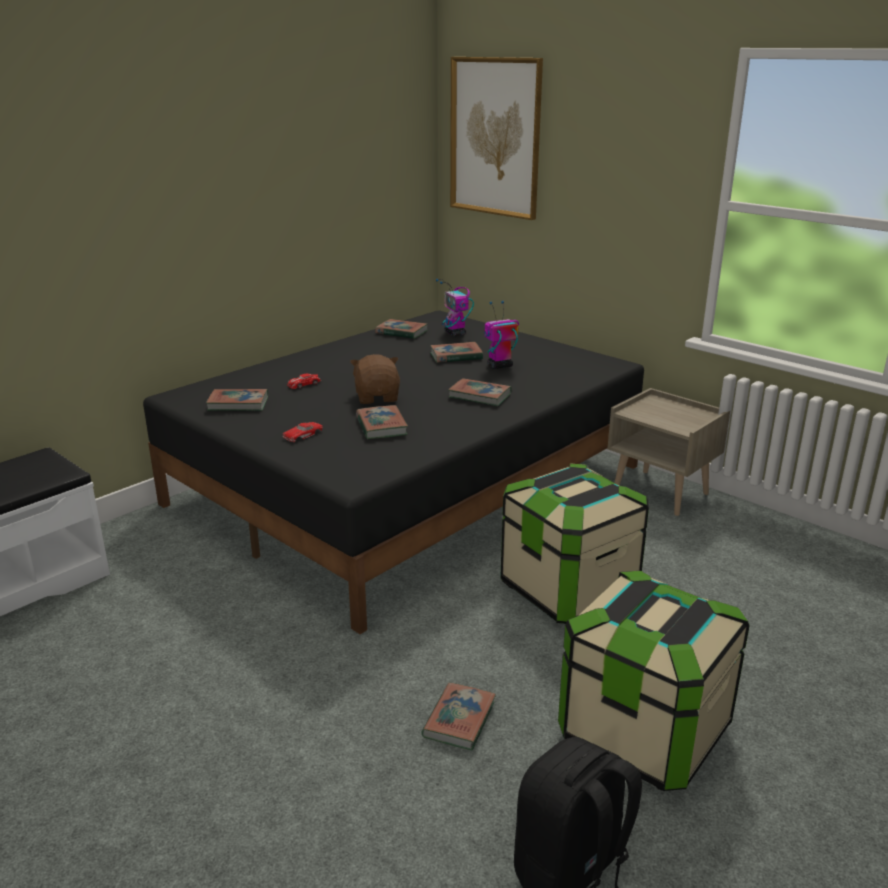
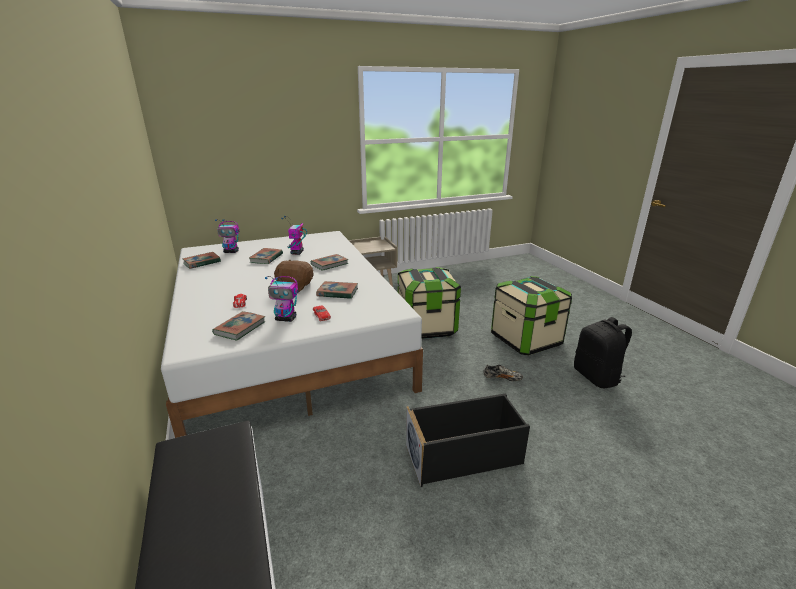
camera: 65 degrees left, 0 degrees up
(223, 713) = (464, 455): none -> black storage box
(278, 419) = (286, 319): none -> toy robot
(408, 485) = (287, 341): black bed -> white bed
(459, 720) = (502, 378): book -> shoe
(495, 137) = (205, 123): picture -> none

